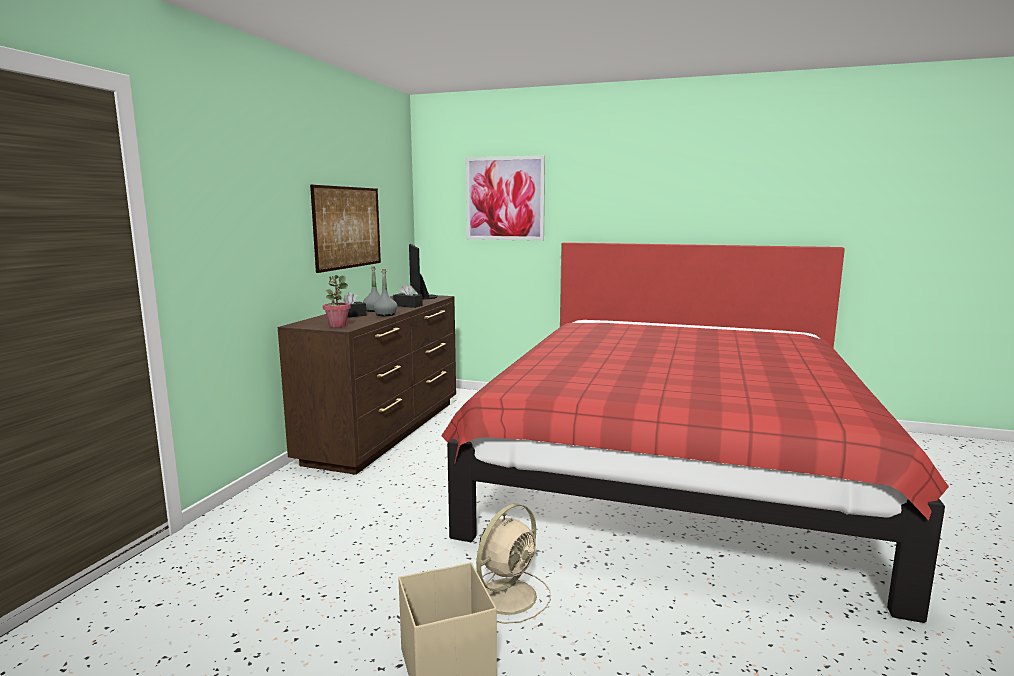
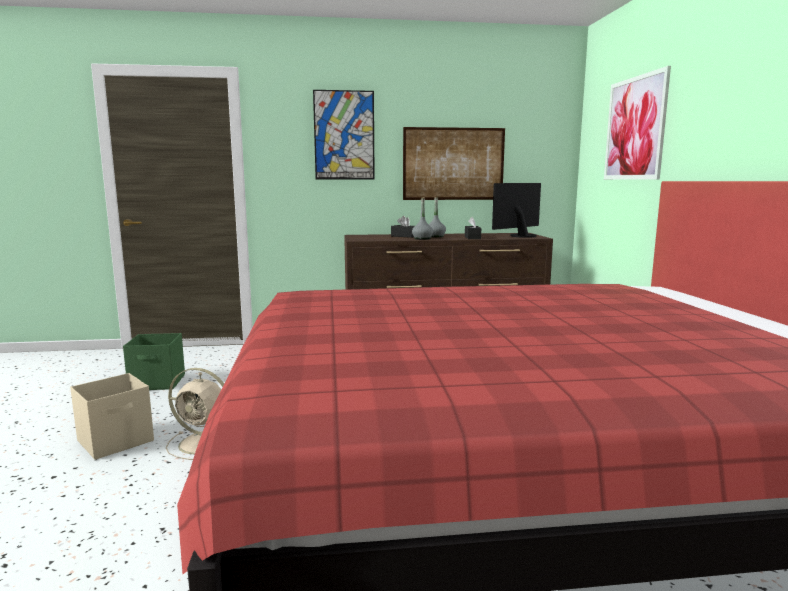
camera: 65 degrees right, 0 degrees up
(244, 625) = (158, 382): none -> green storage box
(261, 193) = (344, 135): none -> picture
(337, 325) = (364, 238): potted plant -> none

